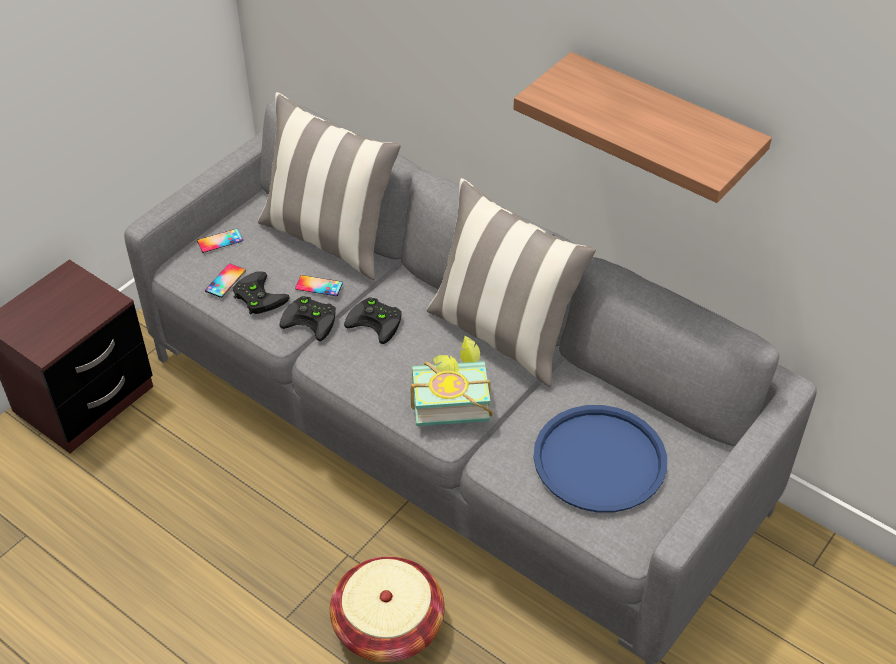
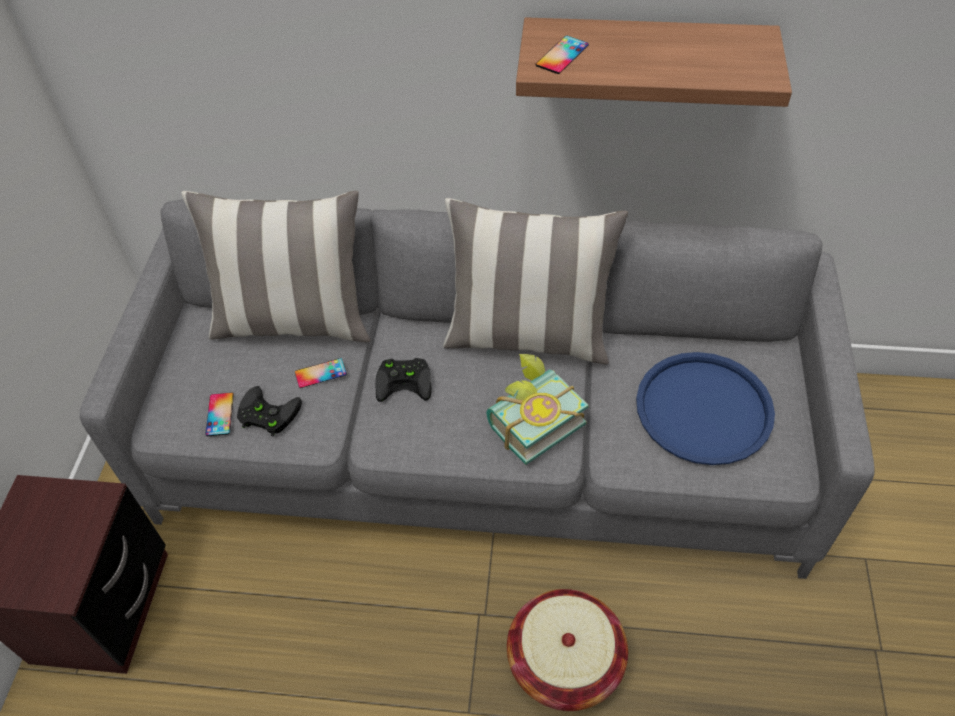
camera: 30 degrees left, 5 degrees up
(220, 241) = (182, 376): phone -> phone (562, 55)
(312, 320) = (340, 410): black game controller -> none

